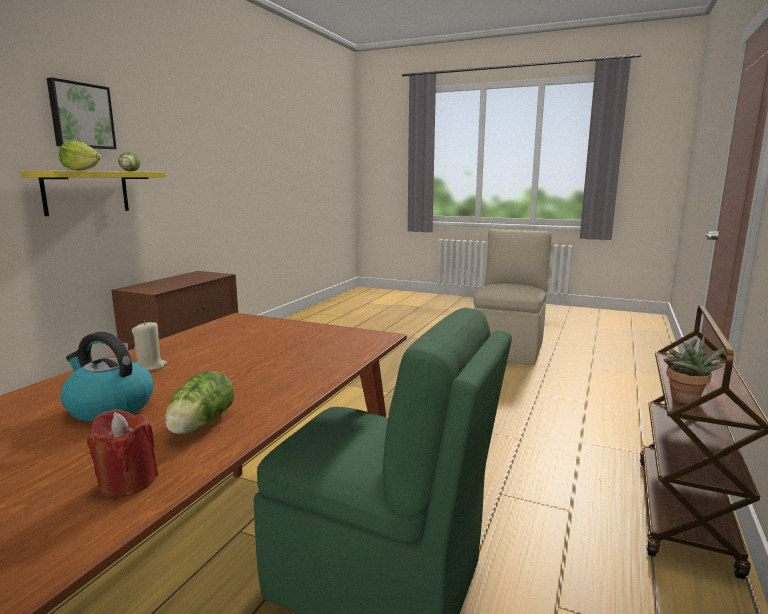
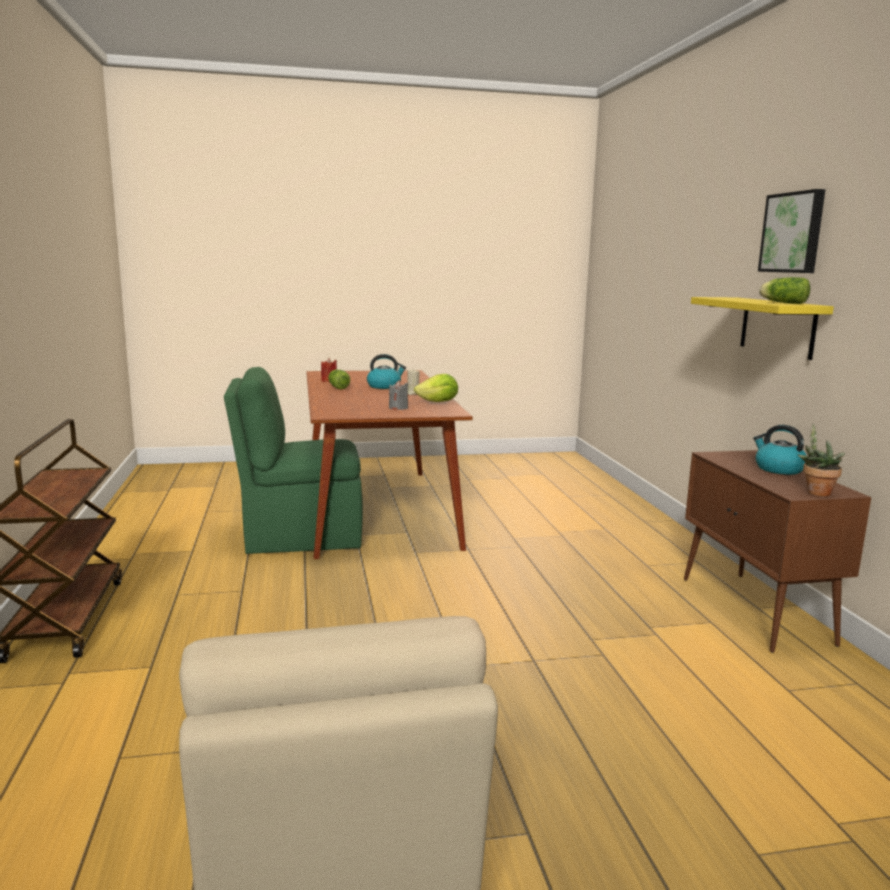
camera: 145 degrees right, 0 degrees up
(81, 170) = (733, 299): lettuce -> lettuce (438, 402)
(167, 281) = (778, 469): none -> kettle
(271, 335) = (398, 408): none -> grey candle
(686, 400) = (89, 474): potted plant -> potted plant (815, 492)

